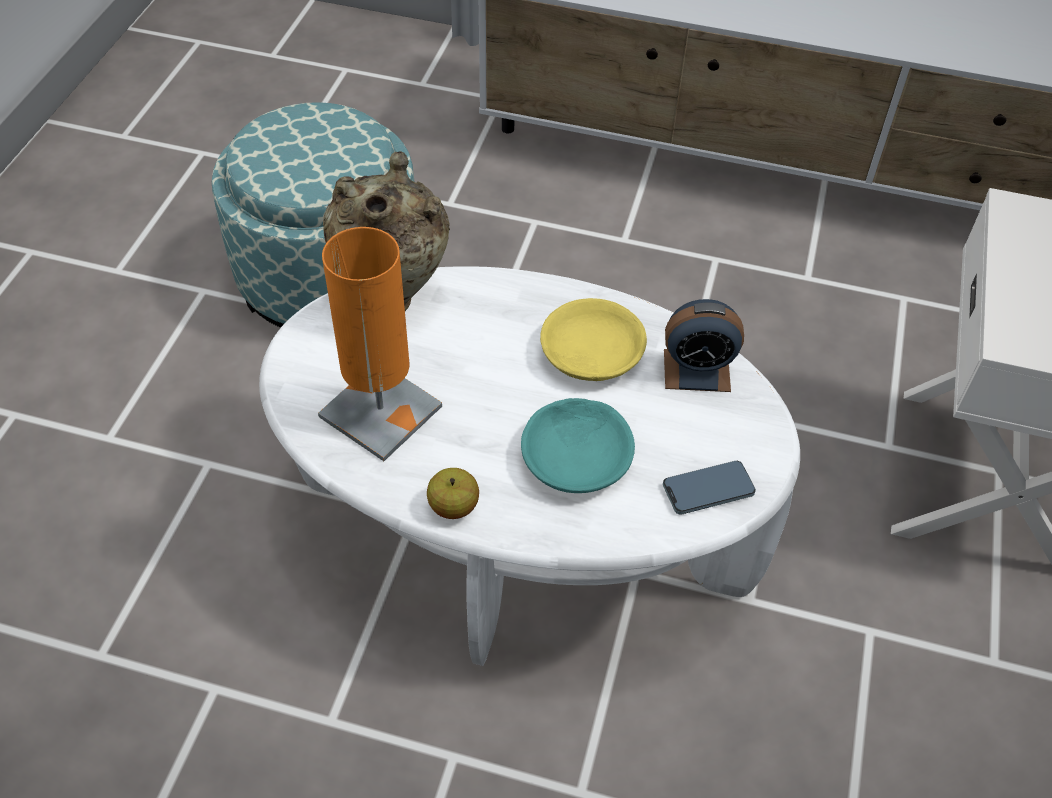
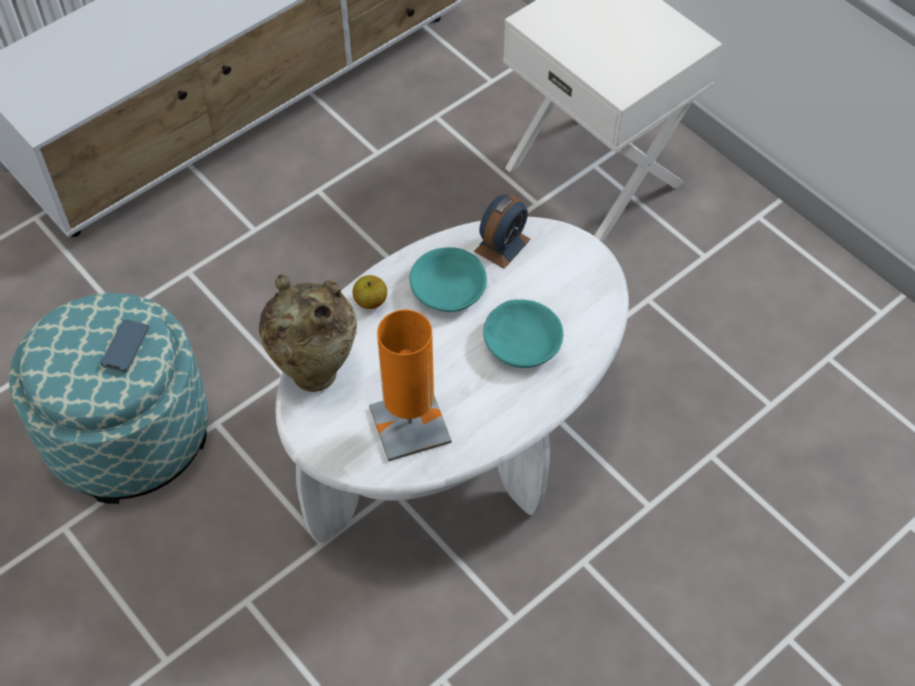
camera: 55 degrees left, 5 degrees up
(453, 506) = (512, 423): apple -> apple (370, 301)
(590, 353) = (448, 290): yellow bowl -> turquoise bowl
(708, 490) = (590, 293): phone -> phone (126, 347)

